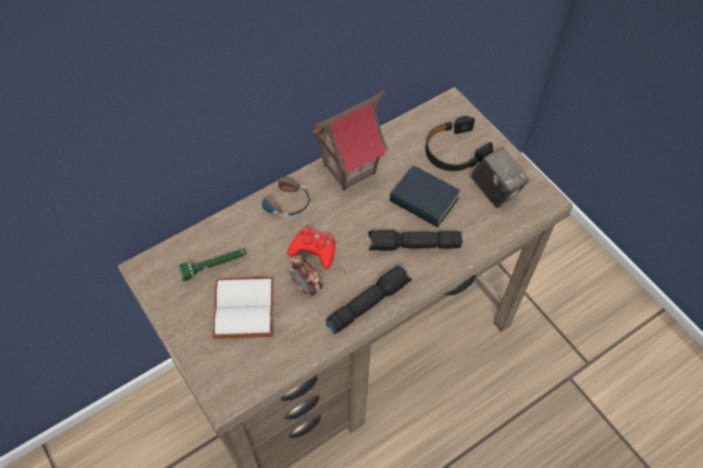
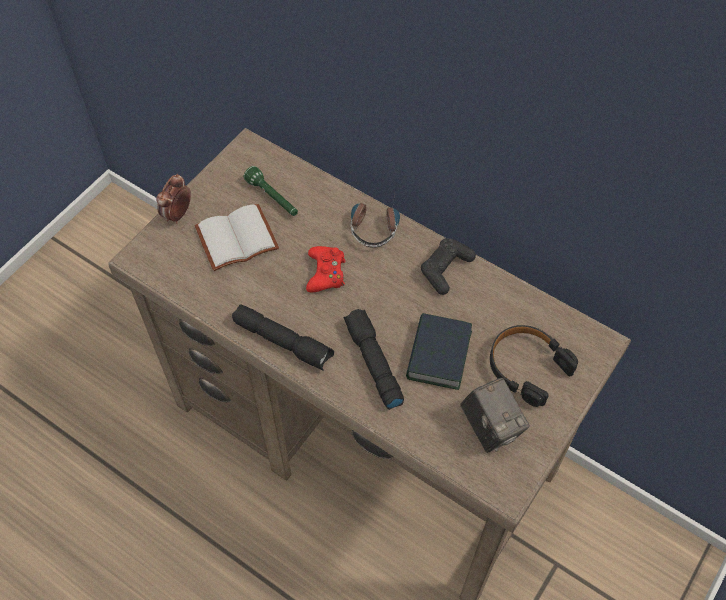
camera: 70 degrees right, 0 degrees up
(306, 287) = (280, 281): alarm clock -> alarm clock (177, 214)
(348, 169) = (445, 269): toy house -> black game controller
(495, 191) = (490, 427): camera -> camera turned 60 degrees counterclockwise

